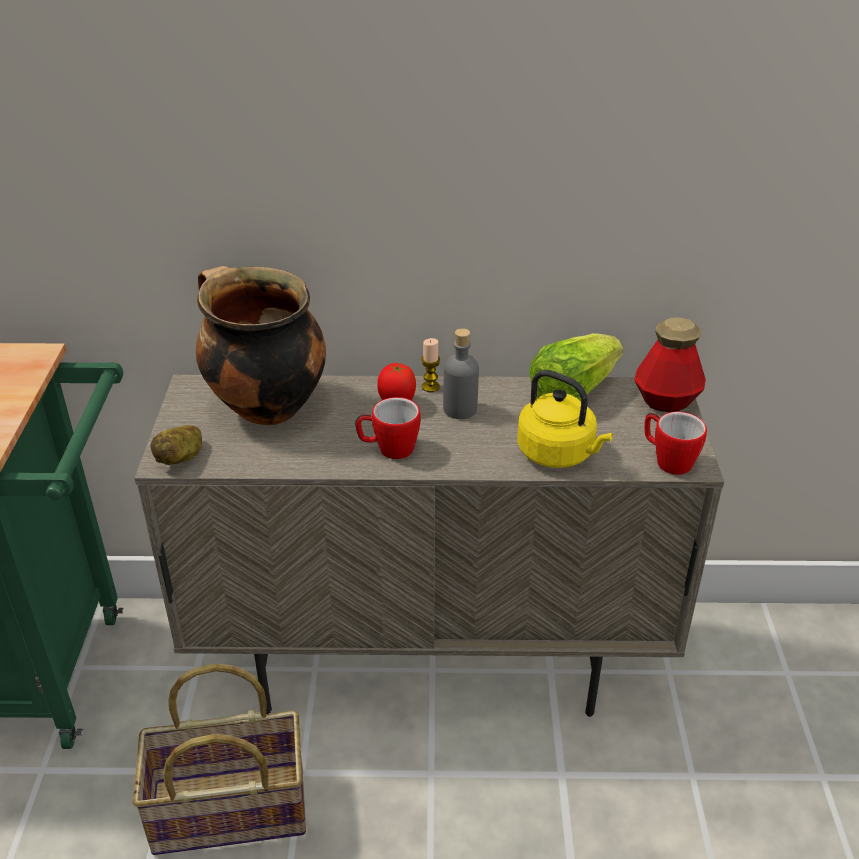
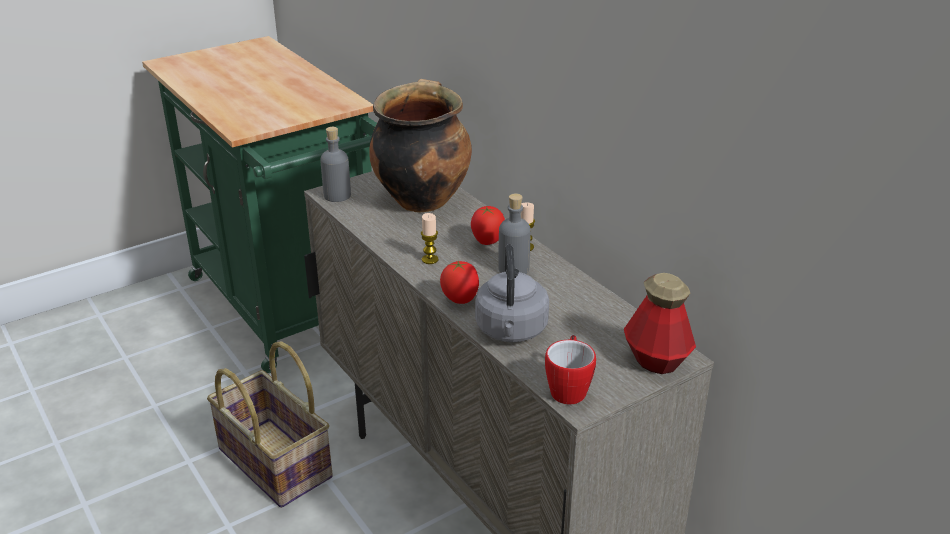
camera: 55 degrees right, 5 degrees down
(181, 458) = (337, 195): potato -> grey bottle
(388, 449) = (430, 259): mug -> candle
(480, 461) = (460, 300): none -> tomato
(559, 454) = (511, 331): yellow kettle -> grey kettle
(572, 392) = (604, 309): lettuce -> none

